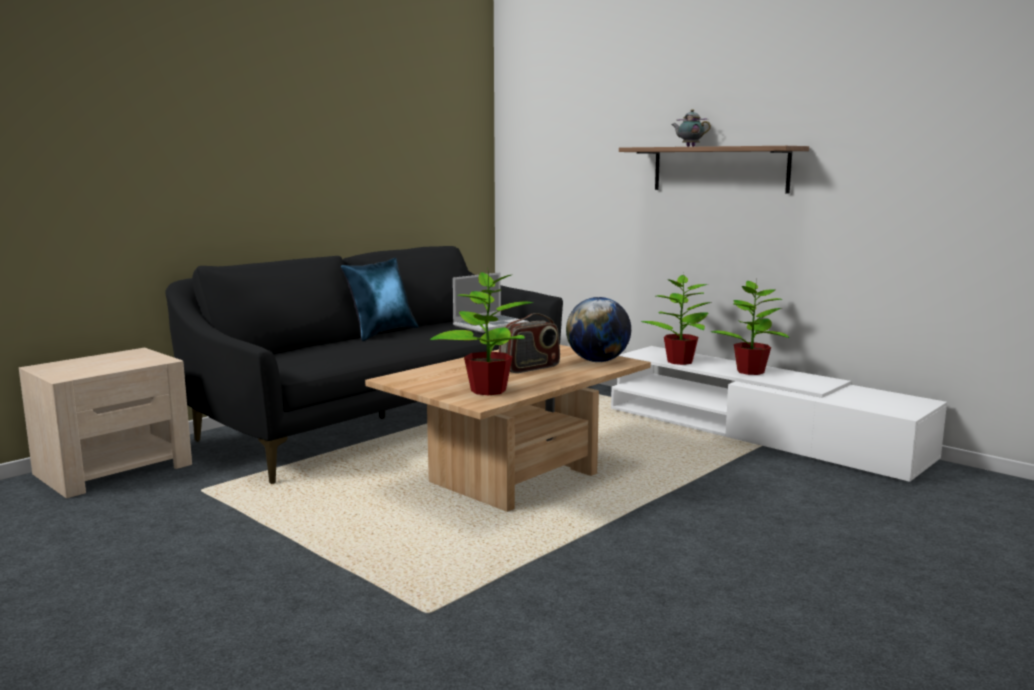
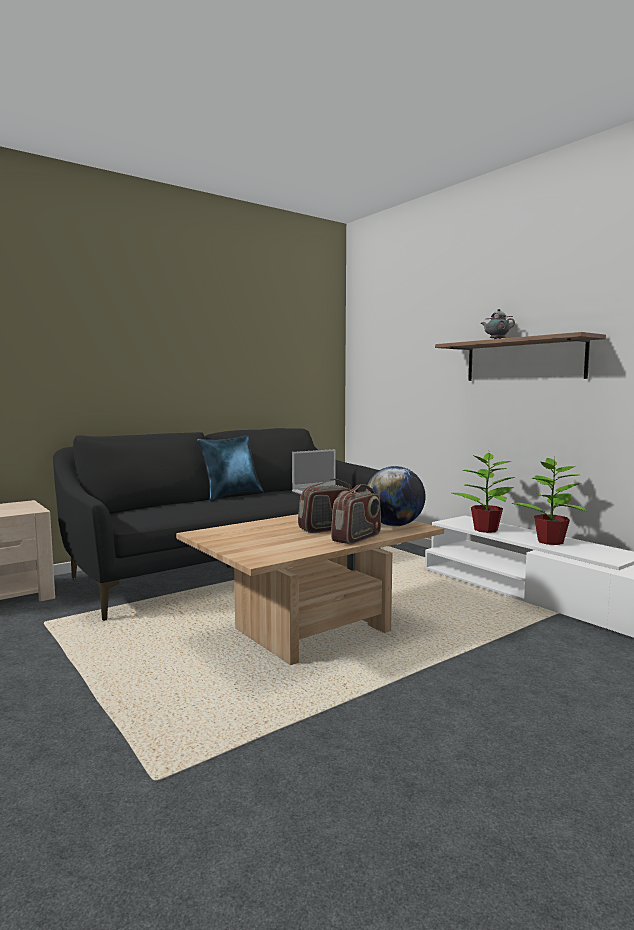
camera: 10 degrees right, 5 degrees down
(487, 390) = (274, 547): potted plant -> none
(567, 376) = (357, 538): none -> radio

